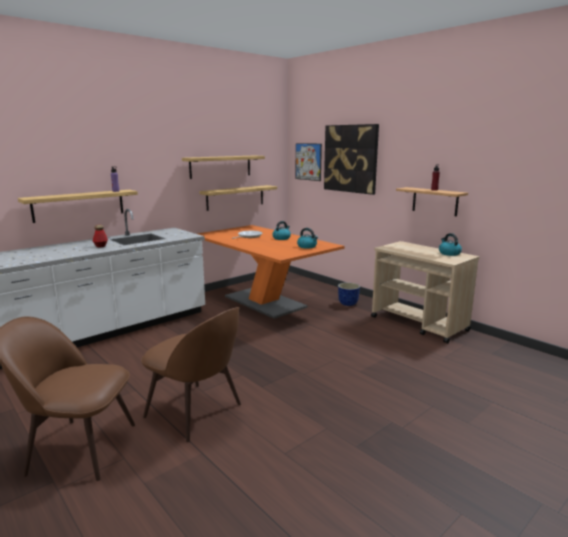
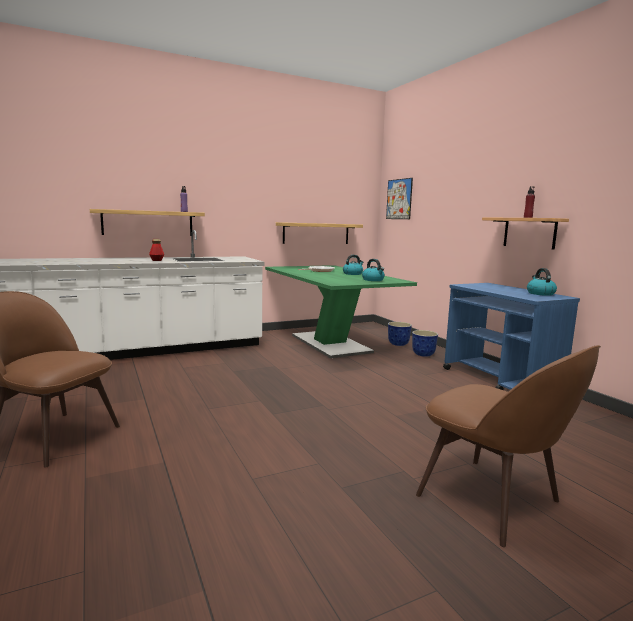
camera: 15 degrees right, 5 degrees down
(196, 412) = (187, 425): brown chair -> brown chair (493, 501)
(220, 166) = (301, 199): shelf -> none
(264, 302) = (330, 343): orange dining table -> green dining table
(322, 295) = (398, 344): none -> planter
(350, 158) = (440, 191): picture -> none
(419, 324) = (500, 381): beige cart -> blue cart

